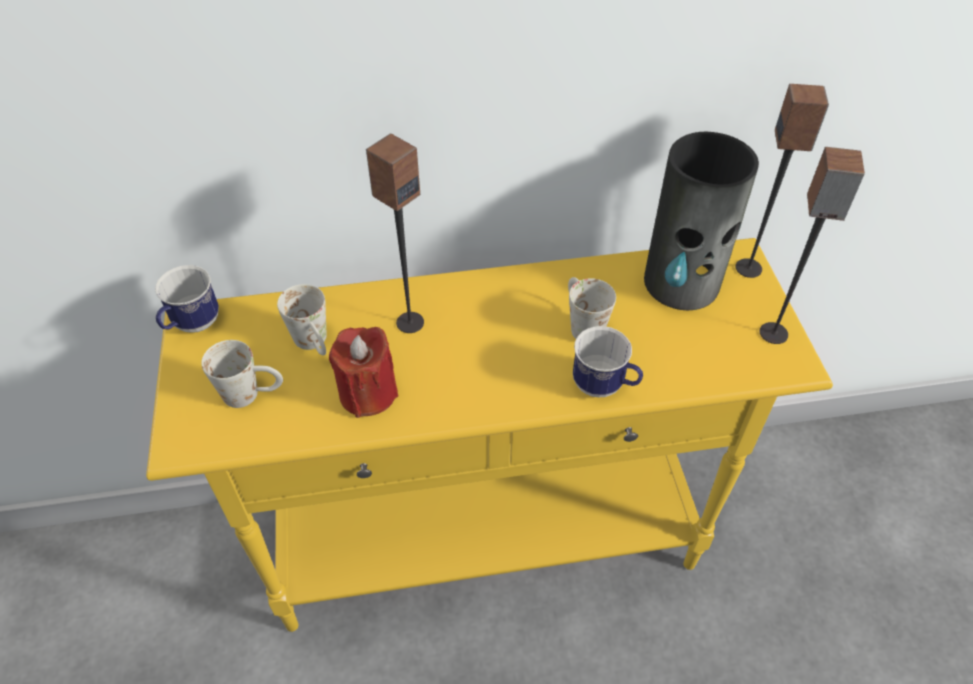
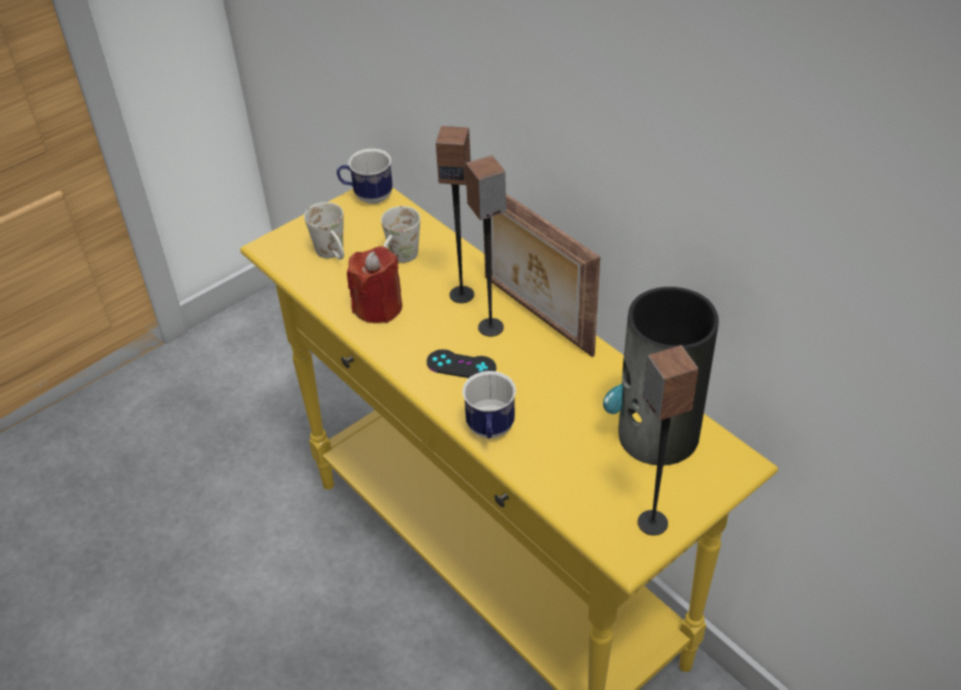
camera: 60 degrees right, 5 degrees down
(484, 287) = (535, 316): none -> picture frame
(503, 367) = (461, 365): none -> black game controller
(581, 324) = (547, 390): white mug -> none
(749, 268) = (724, 475): speaker -> speaker (491, 328)

